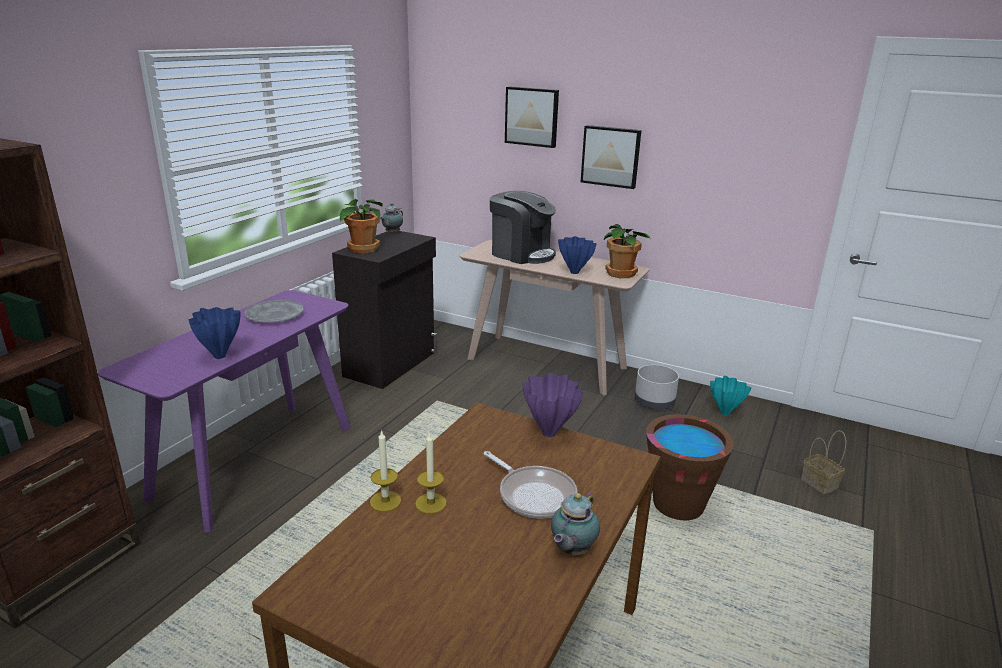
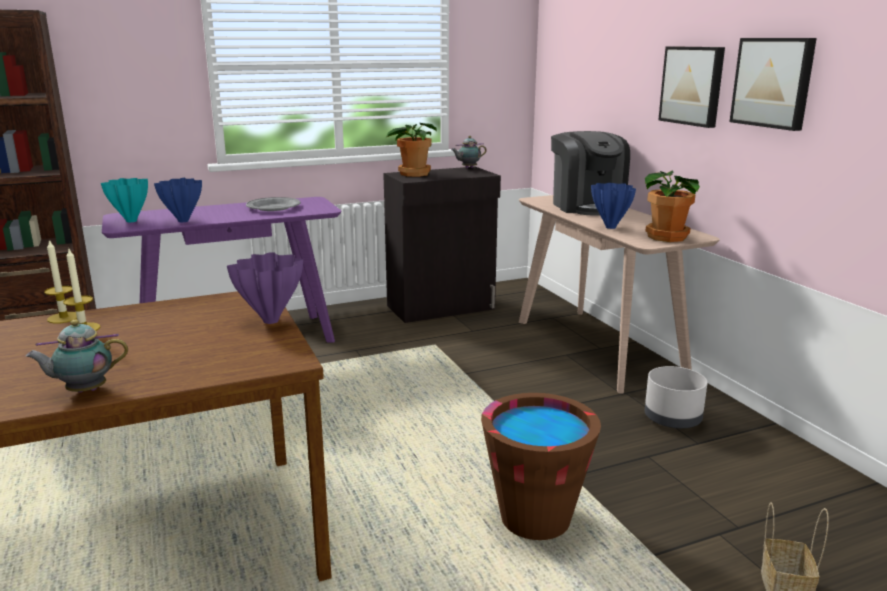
camera: 40 degrees right, 5 degrees down
(532, 116) = (625, 41): picture -> picture (773, 82)
(534, 495) = (154, 350): frying pan -> none
(724, 413) = (758, 461): turquoise vase -> turquoise vase (131, 221)

